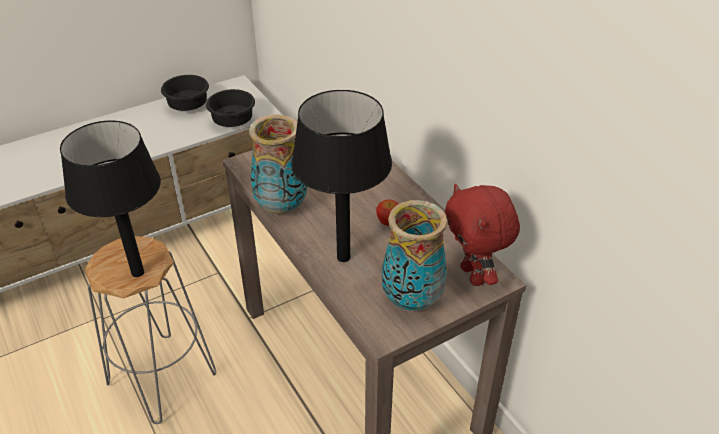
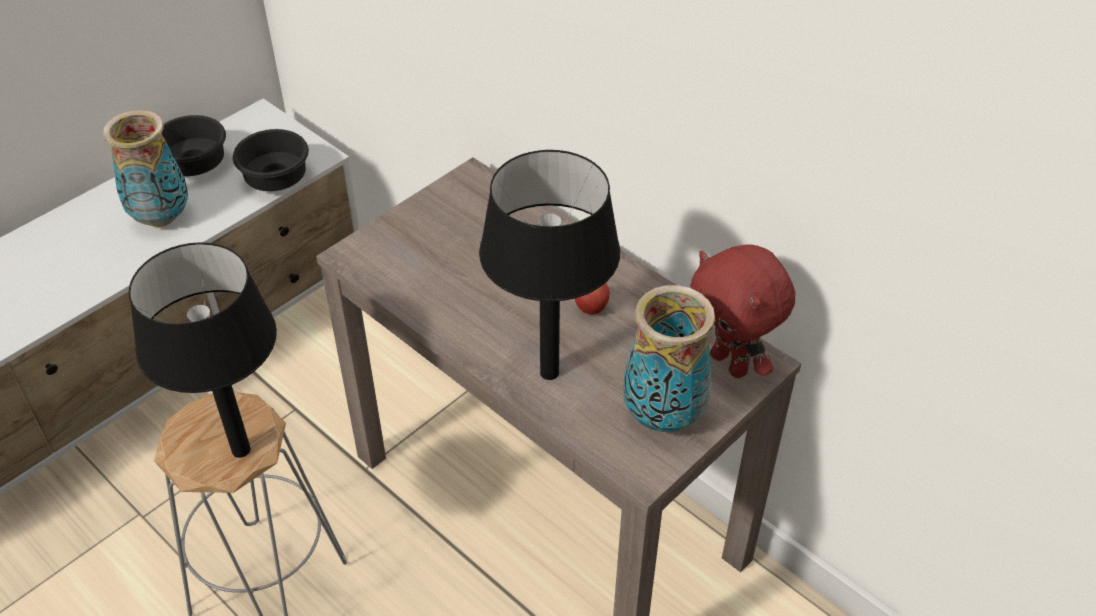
camera: 15 degrees left, 5 degrees up
(281, 207) = (433, 315): vase -> vase (162, 218)

